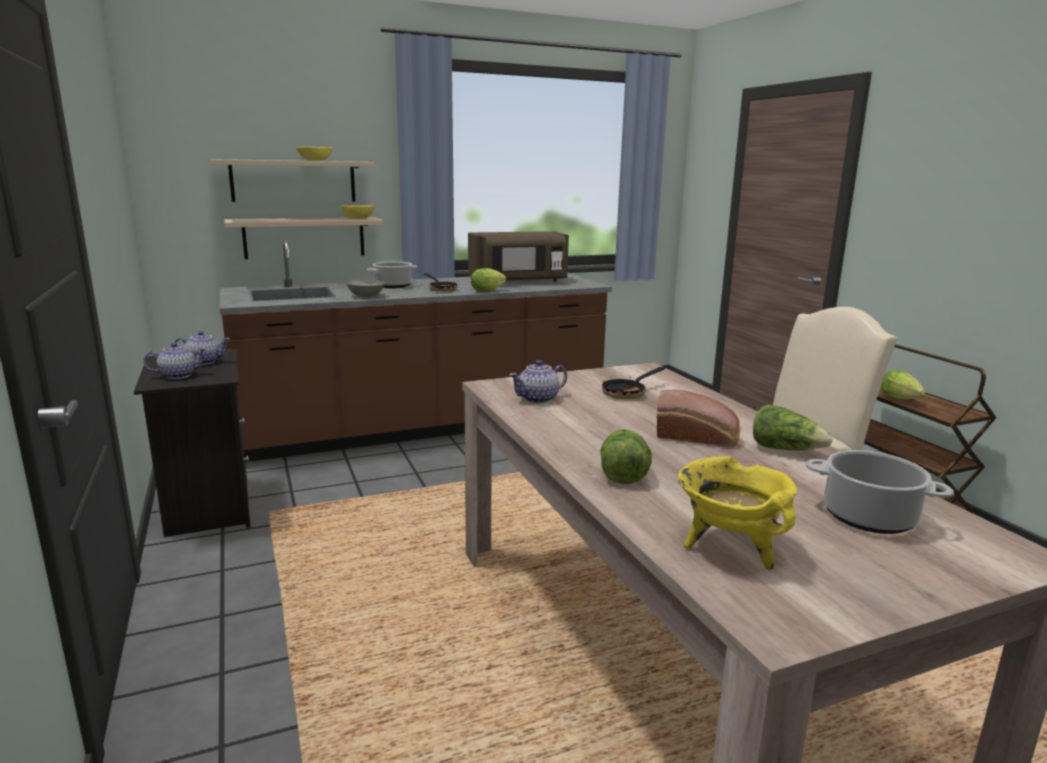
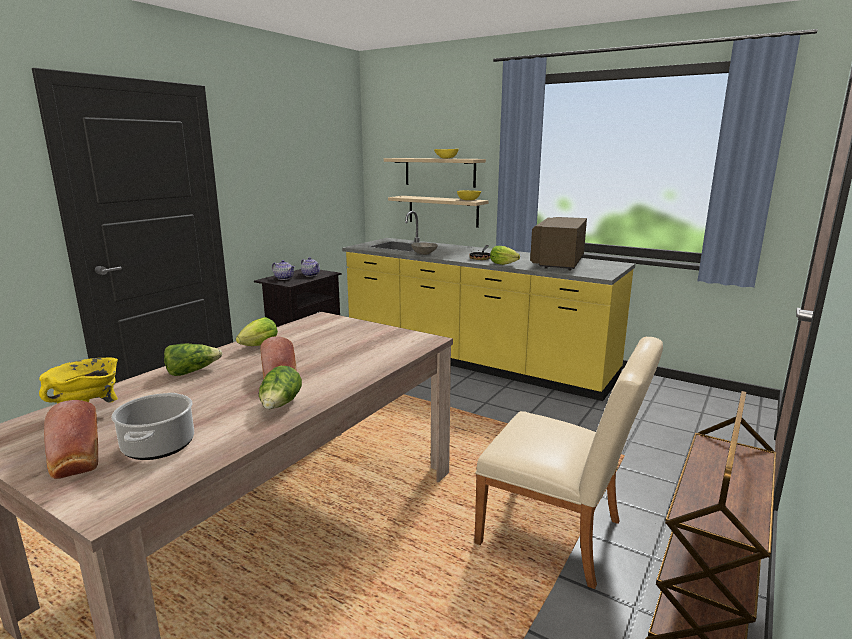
camera: 55 degrees right, 0 degrees up
(393, 286) = (465, 251): cooking pot -> none
(425, 426) = (475, 361): brown counter -> yellow counter
(518, 281) = (558, 262): brown microwave -> brown microwave turned 75 degrees clockwise
(539, 399) = (310, 330): teapot -> none
(628, 393) = (355, 346): frying pan -> none
(883, 566) = (76, 457): none -> bread
(901, 399) = (702, 478): lettuce -> lettuce (257, 347)

